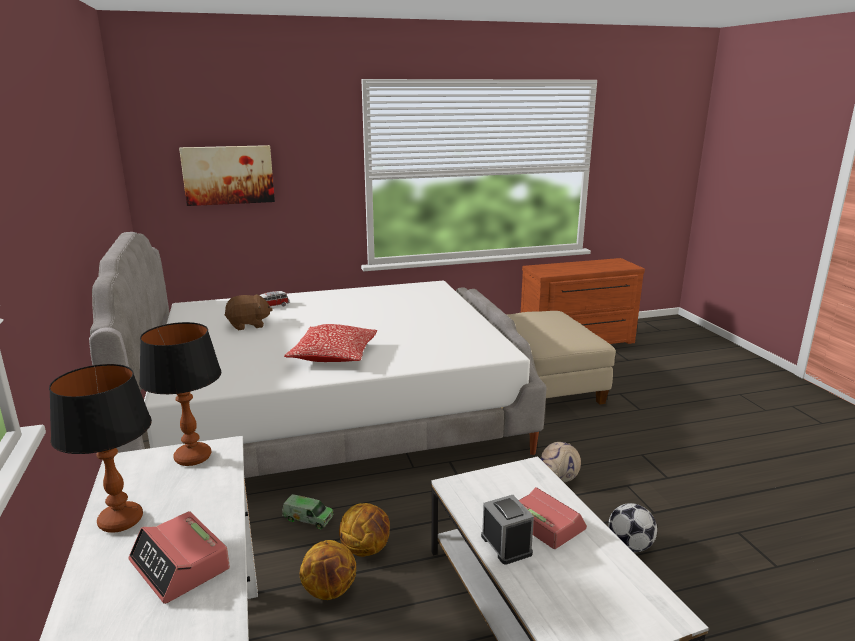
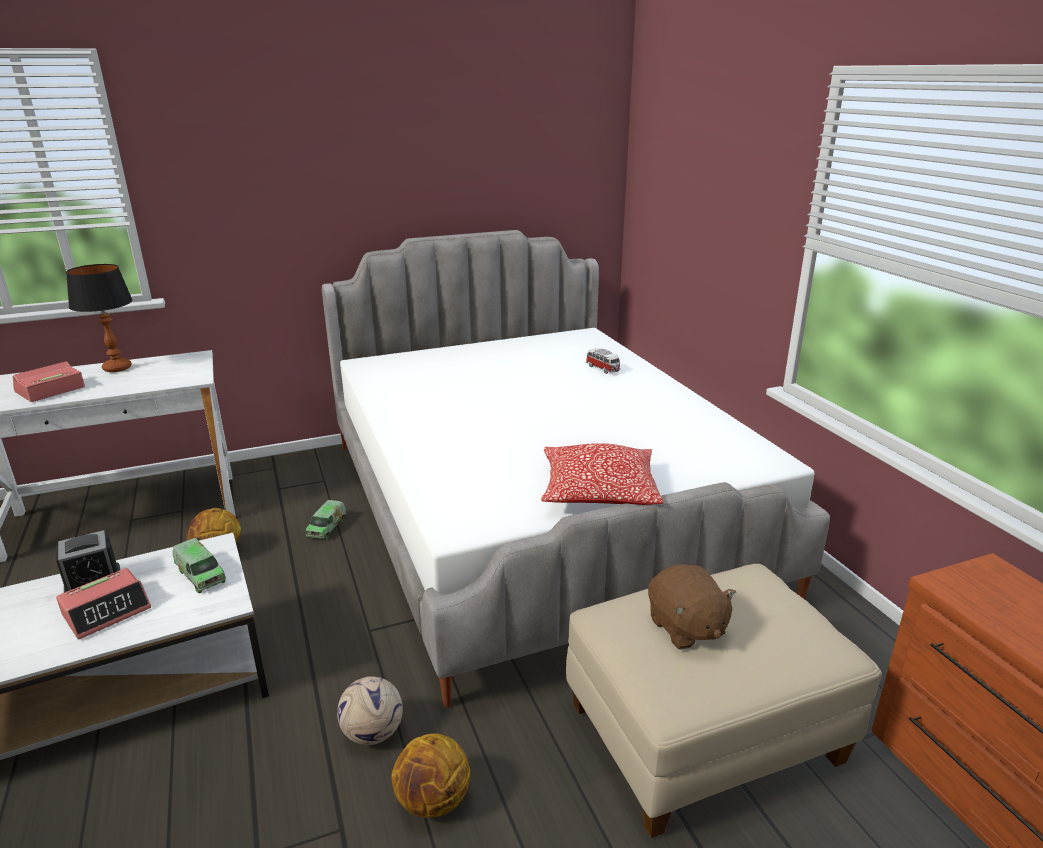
camera: 85 degrees right, 5 degrees up
(192, 457) = (186, 373): table lamp -> none
(228, 175) = (684, 198): picture -> none
(248, 325) = (534, 366): brown plush toy -> brown plush toy (686, 628)
(334, 355) = (444, 416): pillow -> pillow (599, 491)
(366, 549) = (268, 567): basketball -> basketball (433, 801)
(495, 486) = (200, 575): none -> toy truck
(629, 546) = (189, 804): football -> none

